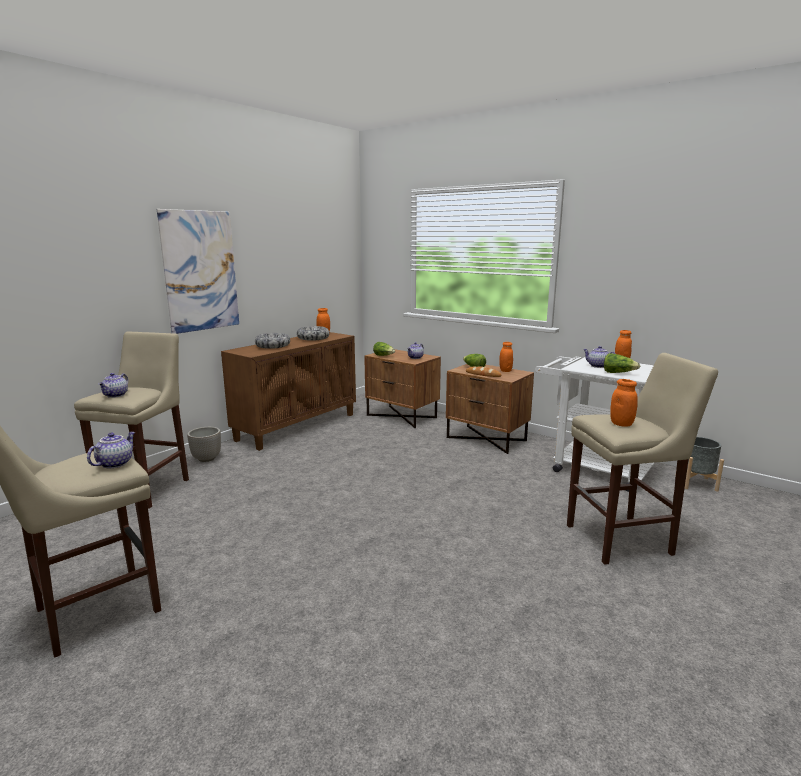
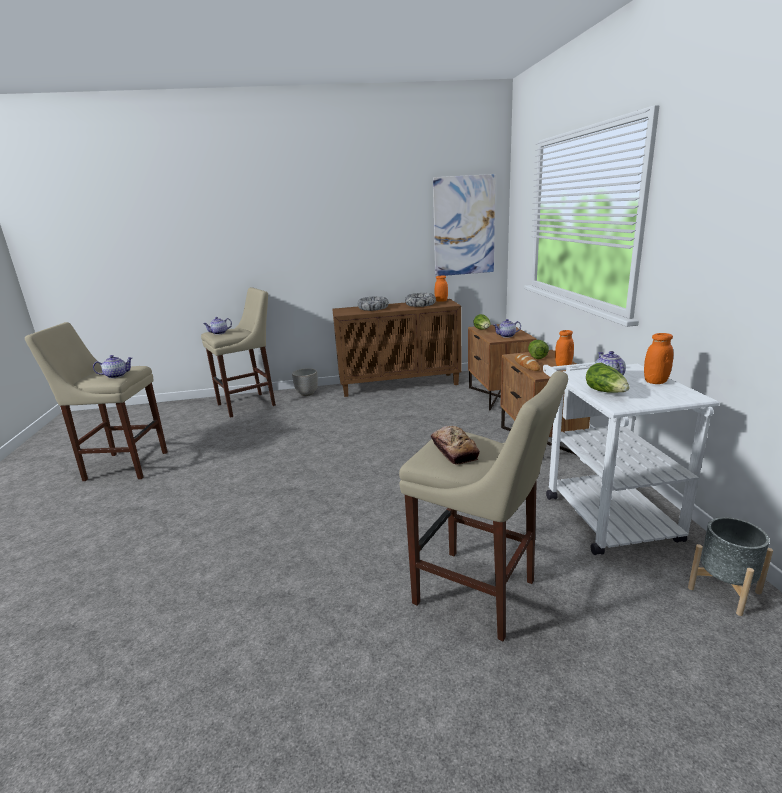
camera: 45 degrees right, 5 degrees up
(200, 271) = (315, 240): picture -> picture (464, 226)
(621, 424) = (454, 450): orange jar -> bread

